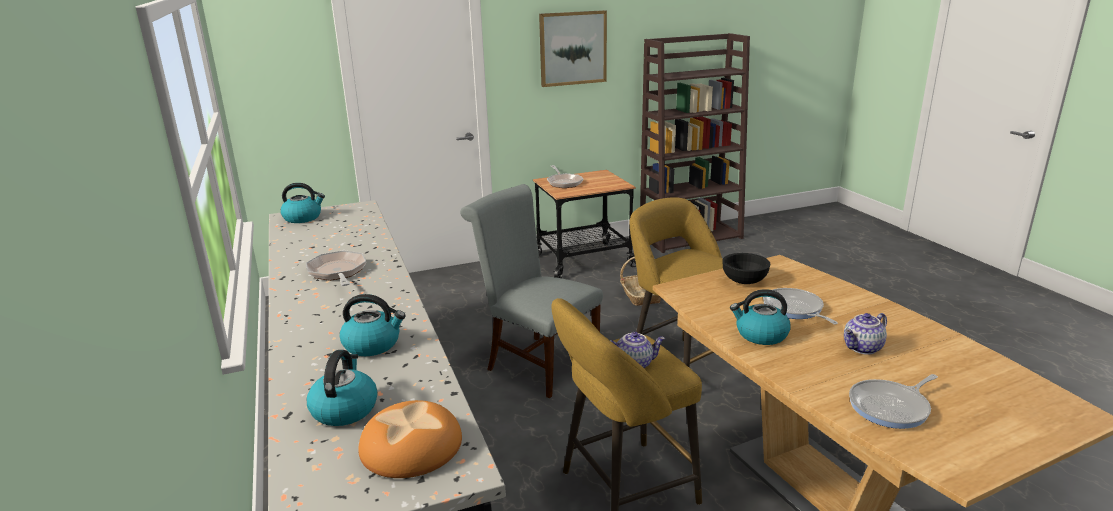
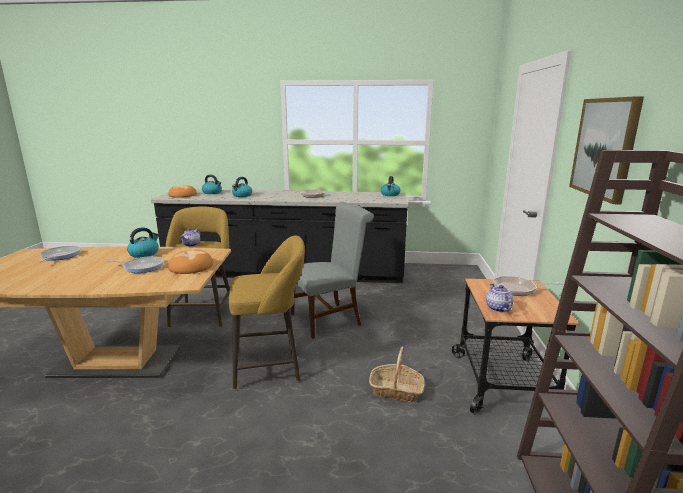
camera: 115 degrees right, 5 degrees down
(744, 281) = (191, 267): black bowl -> bread
(863, 348) = (86, 267): teapot -> teapot (497, 308)

